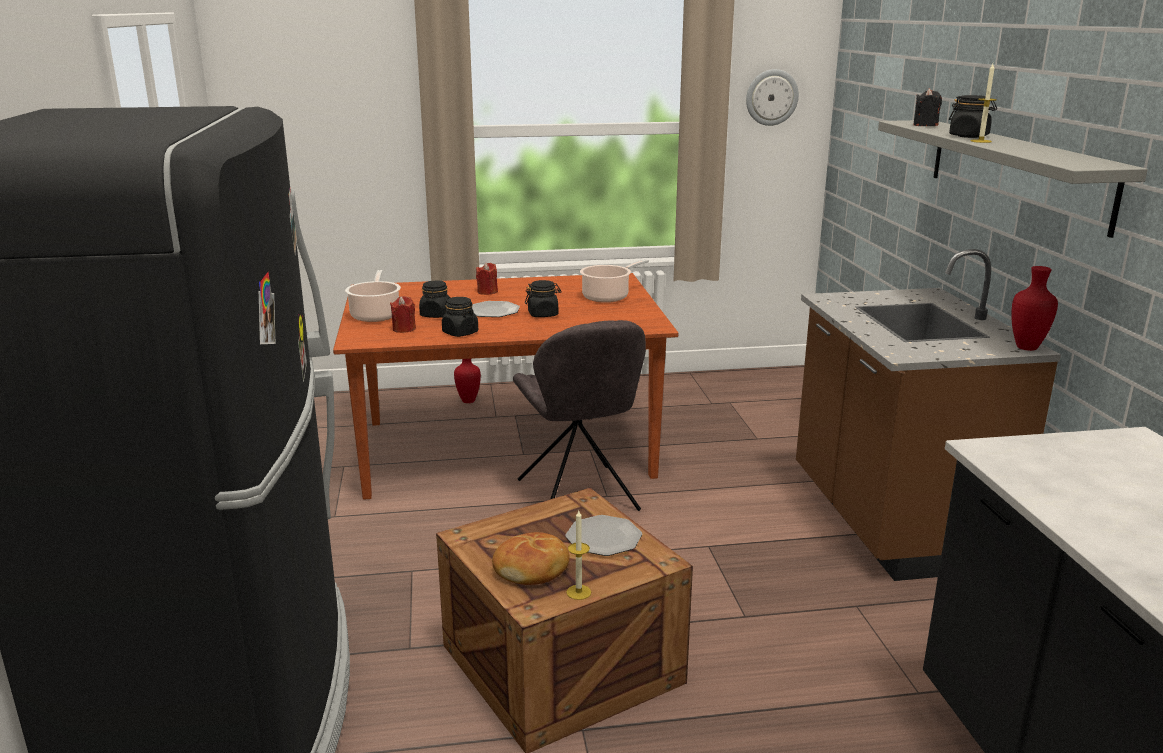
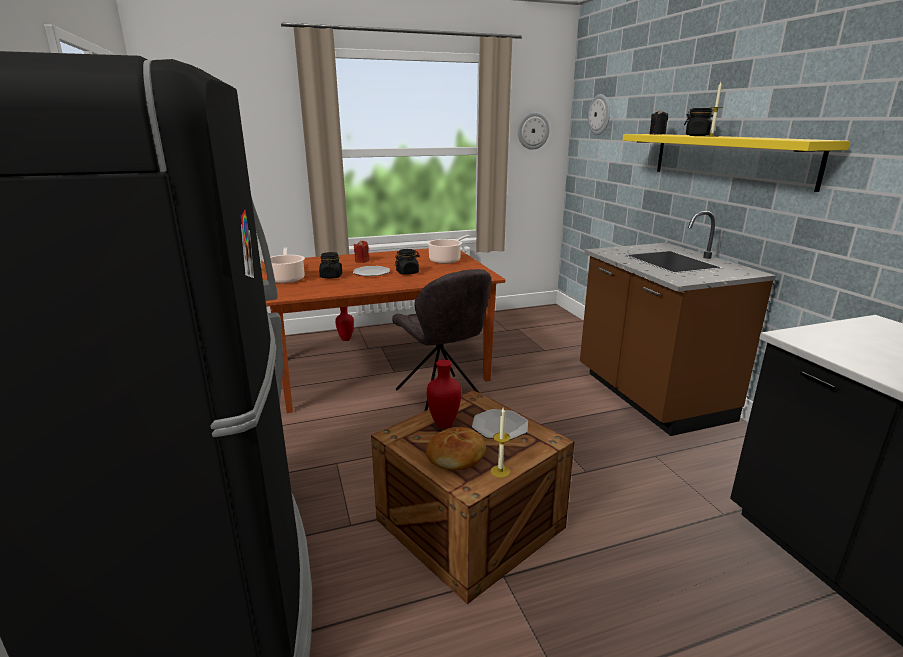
camera: 10 degrees left, 0 degrees up
(404, 329) = (311, 286): red candle -> none
(460, 333) = (353, 287): black jar -> none
(869, 78) = (599, 114): none -> wall clock
(1016, 171) = (728, 158): grey shelf -> yellow shelf
(1028, 347) = (752, 272): red vase -> red vase (445, 424)

